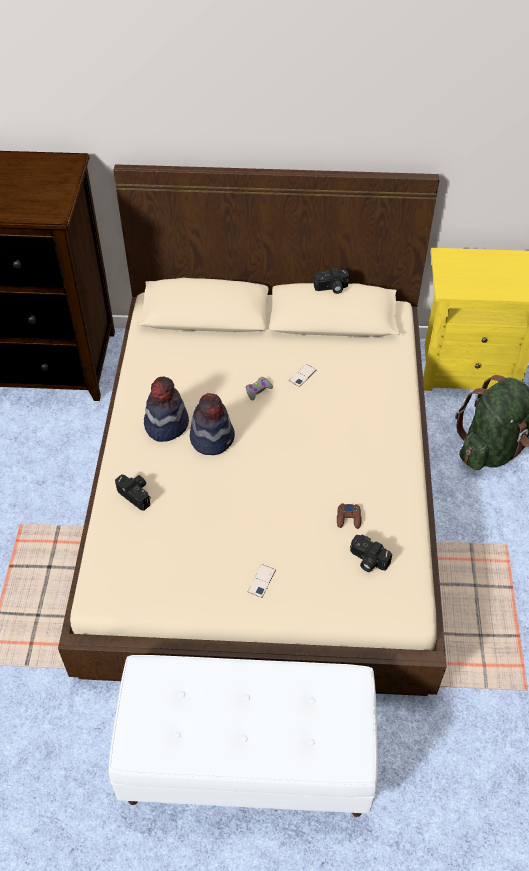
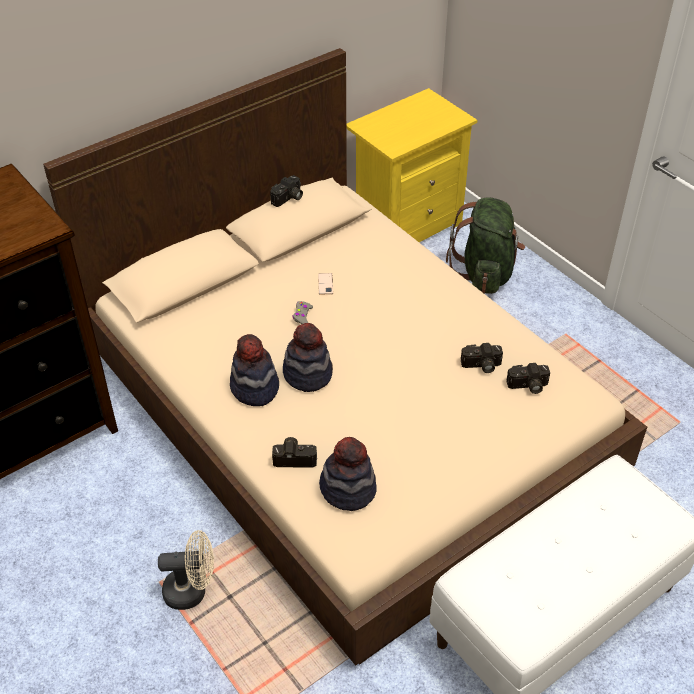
camera: 40 degrees left, 5 degrees down
(33, 545) = (192, 590): none -> beige fan
(144, 543) = (348, 489): none -> hat
(261, 581) = (470, 453): phone -> none
(349, 518) = (481, 366): brown game controller -> camera

